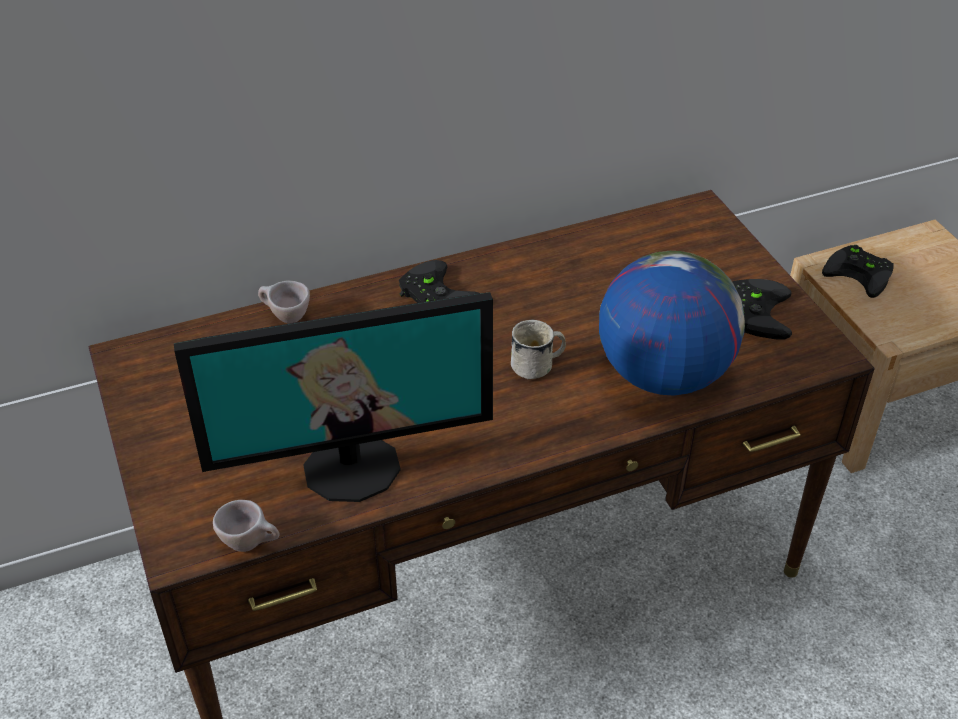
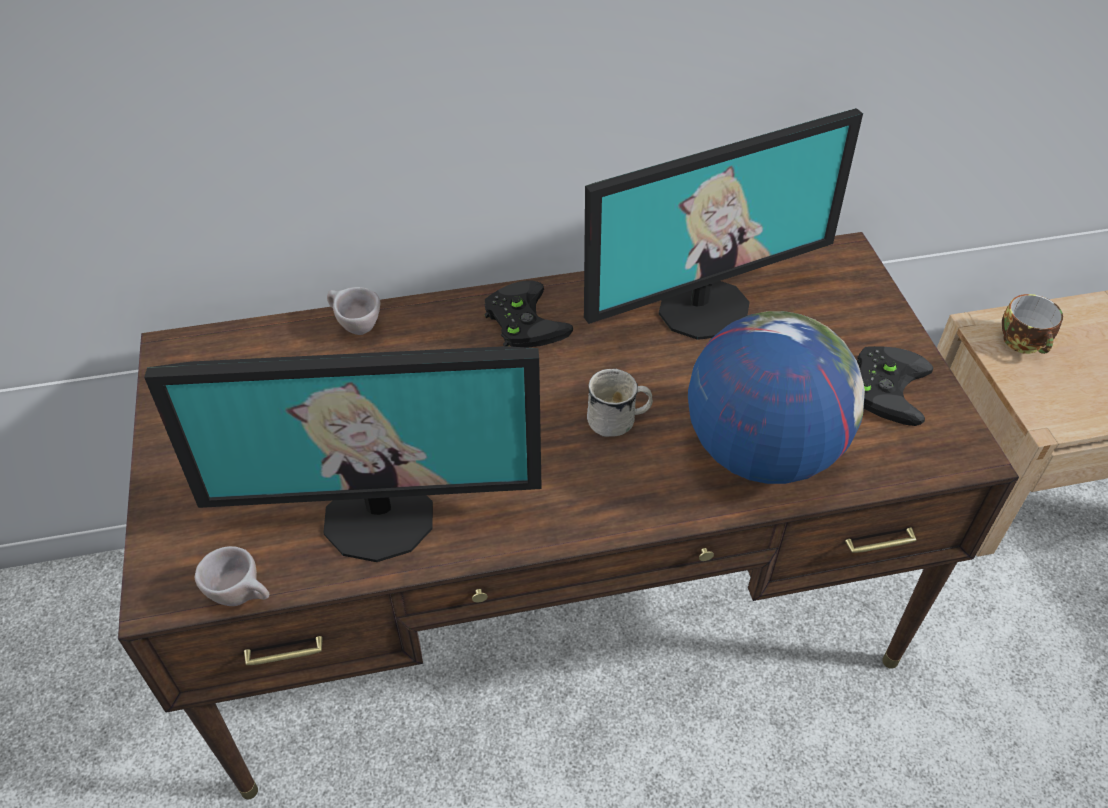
camera: 10 degrees right, 5 degrees up
(589, 266) = (703, 307): none -> monitor
(861, 274) = (1024, 343): black game controller -> cup

